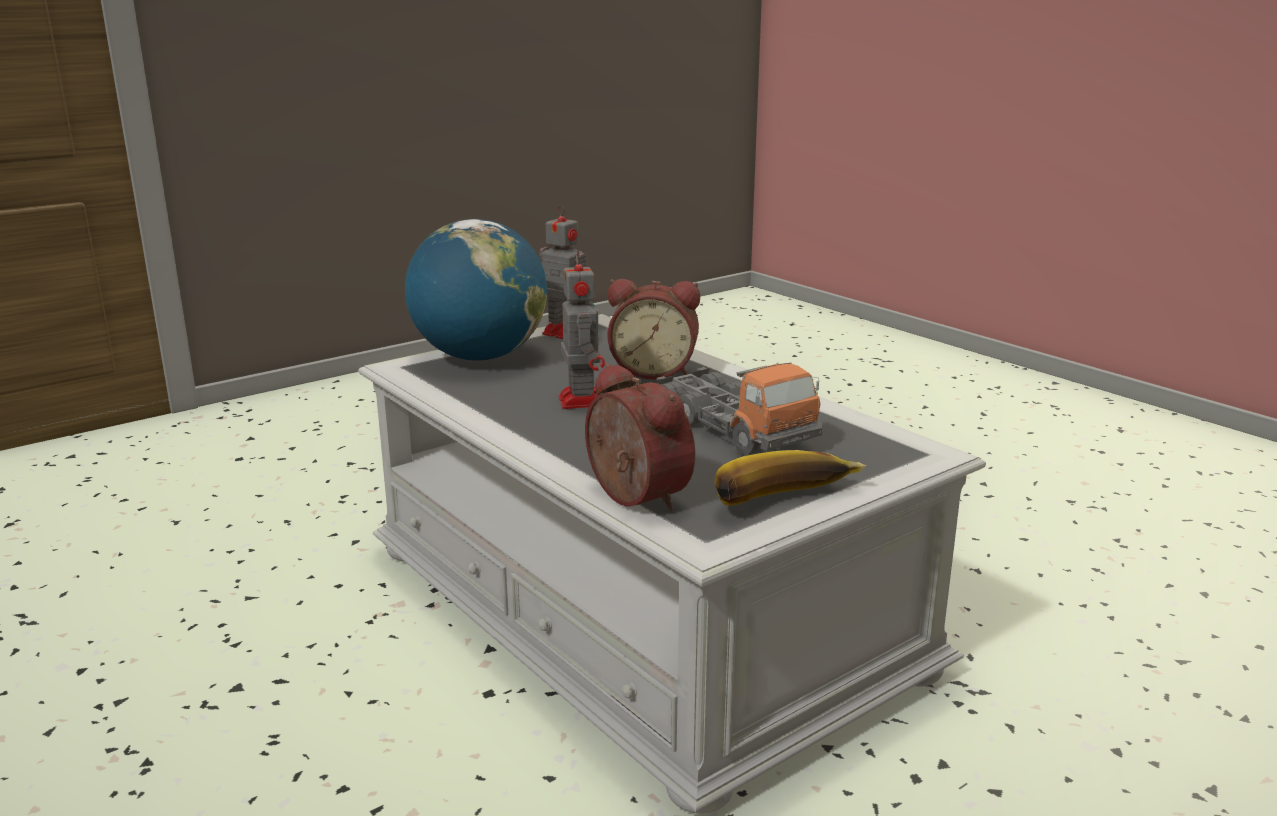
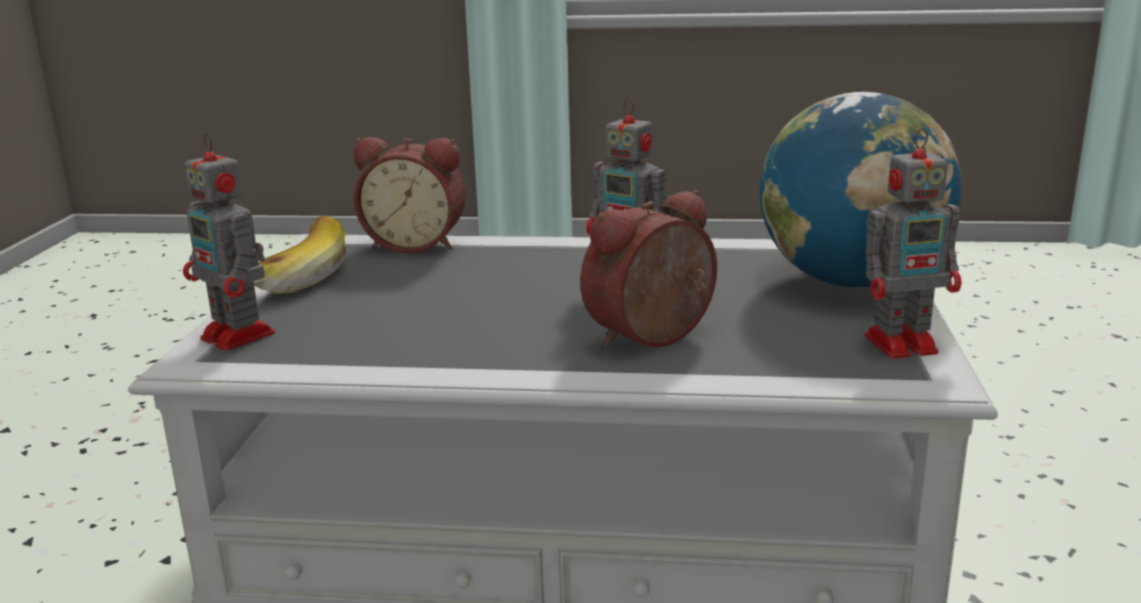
camera: 135 degrees right, 0 degrees up
(732, 428) = (438, 312): toy truck -> none
(886, 460) = (240, 337): none -> toy robot

